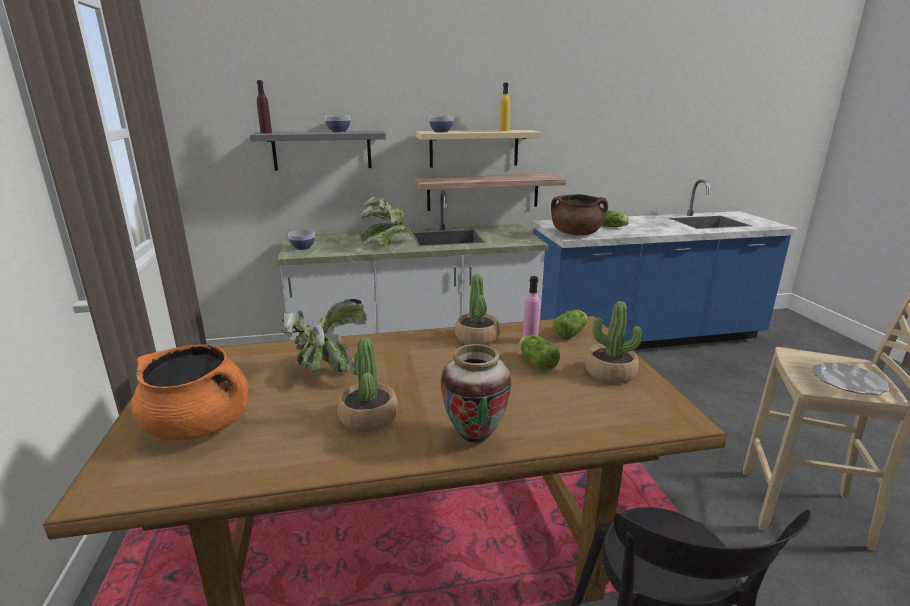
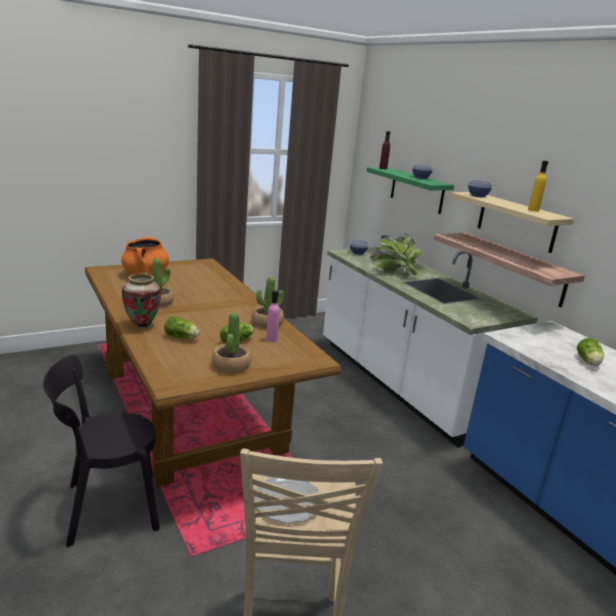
camera: 70 degrees right, 0 degrees up
(322, 150) = (417, 190): grey shelf -> green shelf
(324, 371) = (202, 289): potted plant -> none
(571, 333) = (294, 354): lettuce -> lettuce (182, 337)
(576, 234) = (521, 339): brown cooking pot -> none

